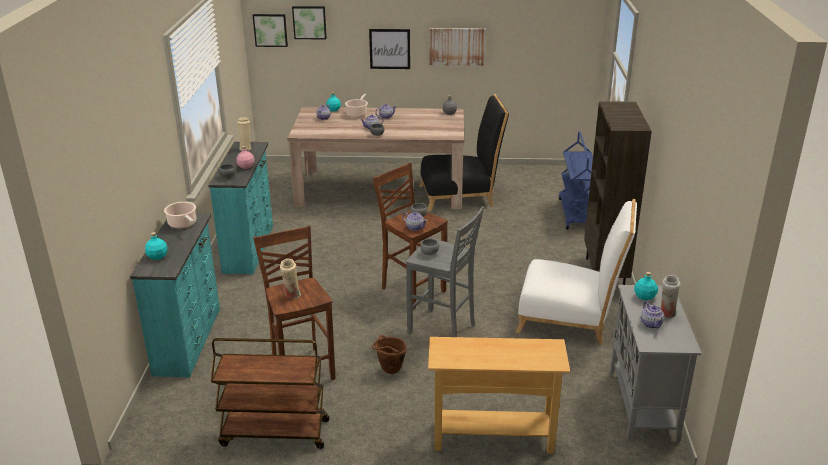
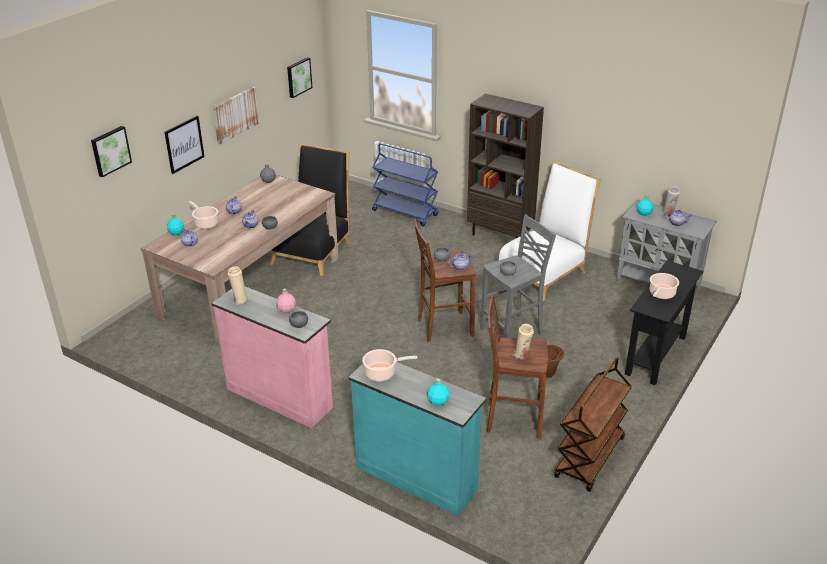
camera: 60 degrees left, 5 degrees up
(250, 248) = (280, 397): turquoise dresser -> pink dresser
(270, 30) = (73, 179): picture -> picture (298, 77)
(481, 351) = (661, 294): none -> cooking pot
(493, 437) = (656, 355): beige console table -> black console table

